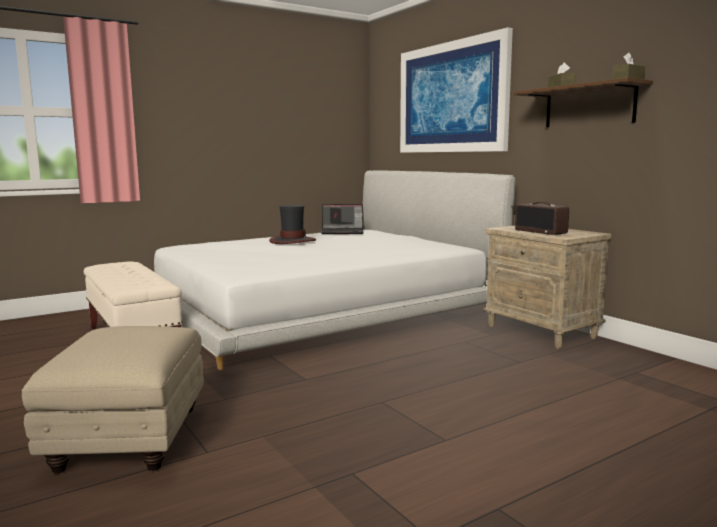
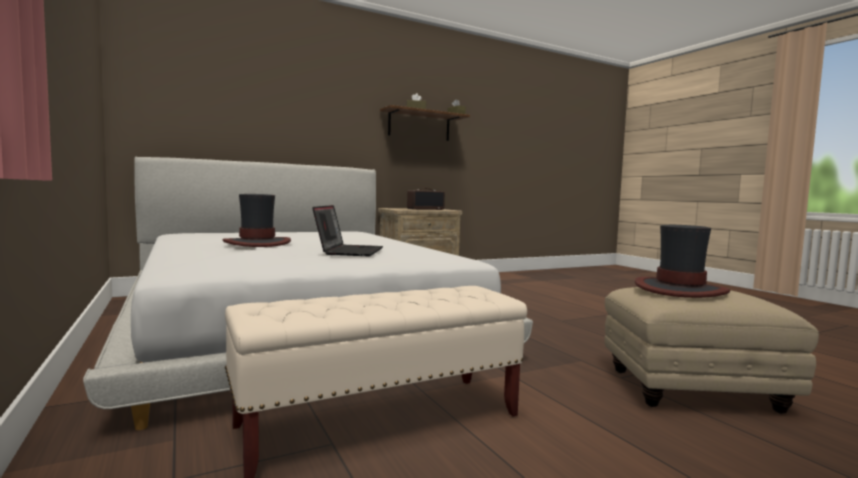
camera: 85 degrees left, 5 degrees down
(130, 331) = (679, 289): none -> hat
(343, 232) = (190, 236): laptop -> laptop (349, 251)
(451, 98) = (280, 91): picture -> none

